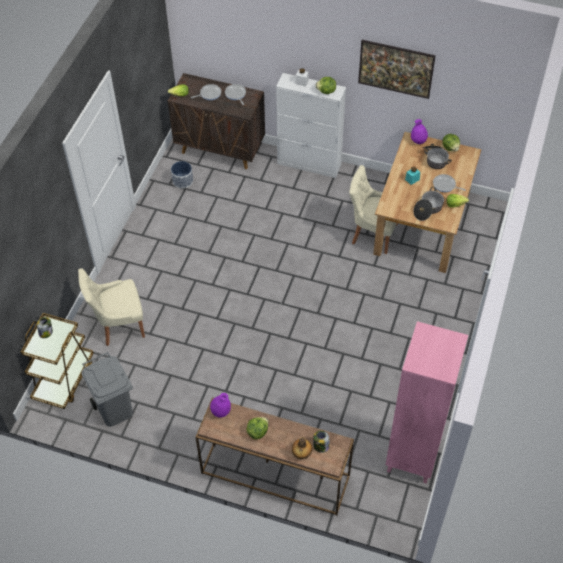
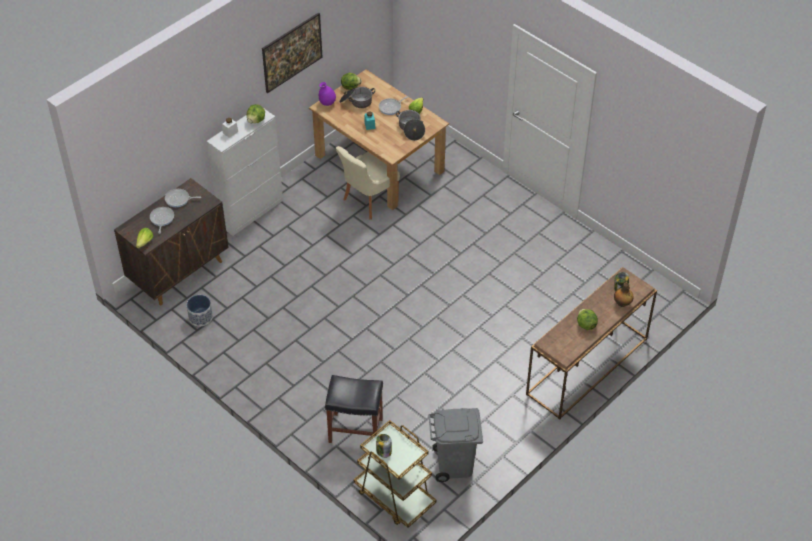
camera: 65 degrees left, 5 degrees down
(119, 325) = (355, 430): beige chair -> black stool
(221, 412) = (552, 343): purple vase -> none
(413, 457) = (616, 268): pink bookcase -> none

